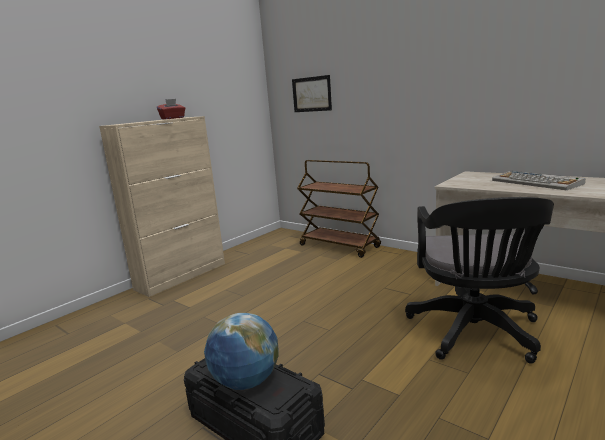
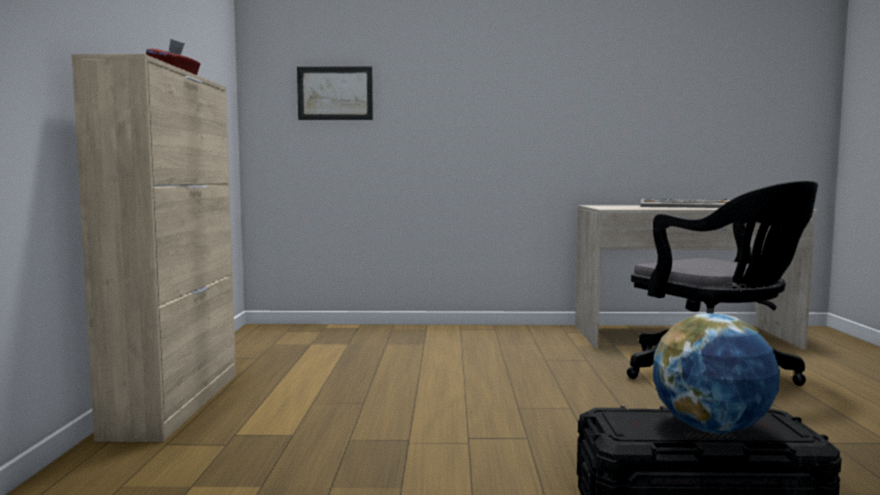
camera: 40 degrees left, 10 degrees down
(340, 246) = (396, 332): brown cart -> none

